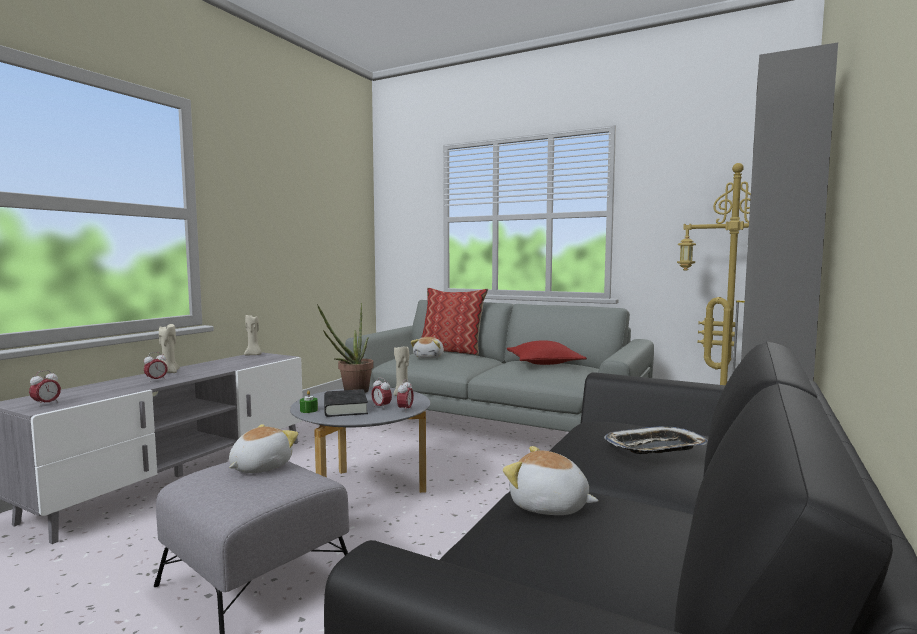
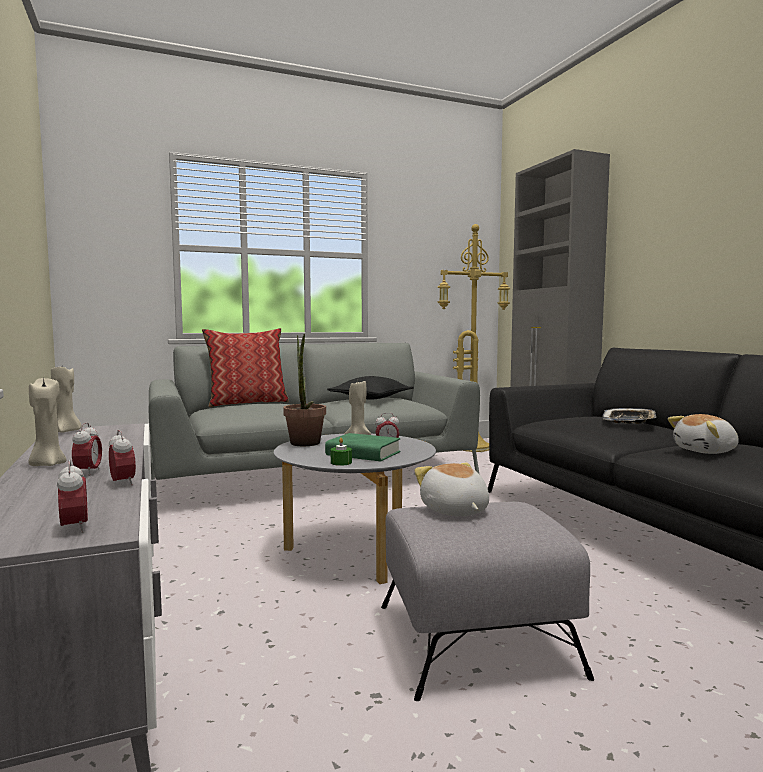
camera: 50 degrees left, 0 degrees up
(345, 408) = (363, 454): black book -> green book
(405, 410) = (411, 443): alarm clock -> alarm clock (122, 483)
(429, 357) = (255, 409): plush toy -> none
(544, 363) = (371, 398): red pillow -> black pillow

